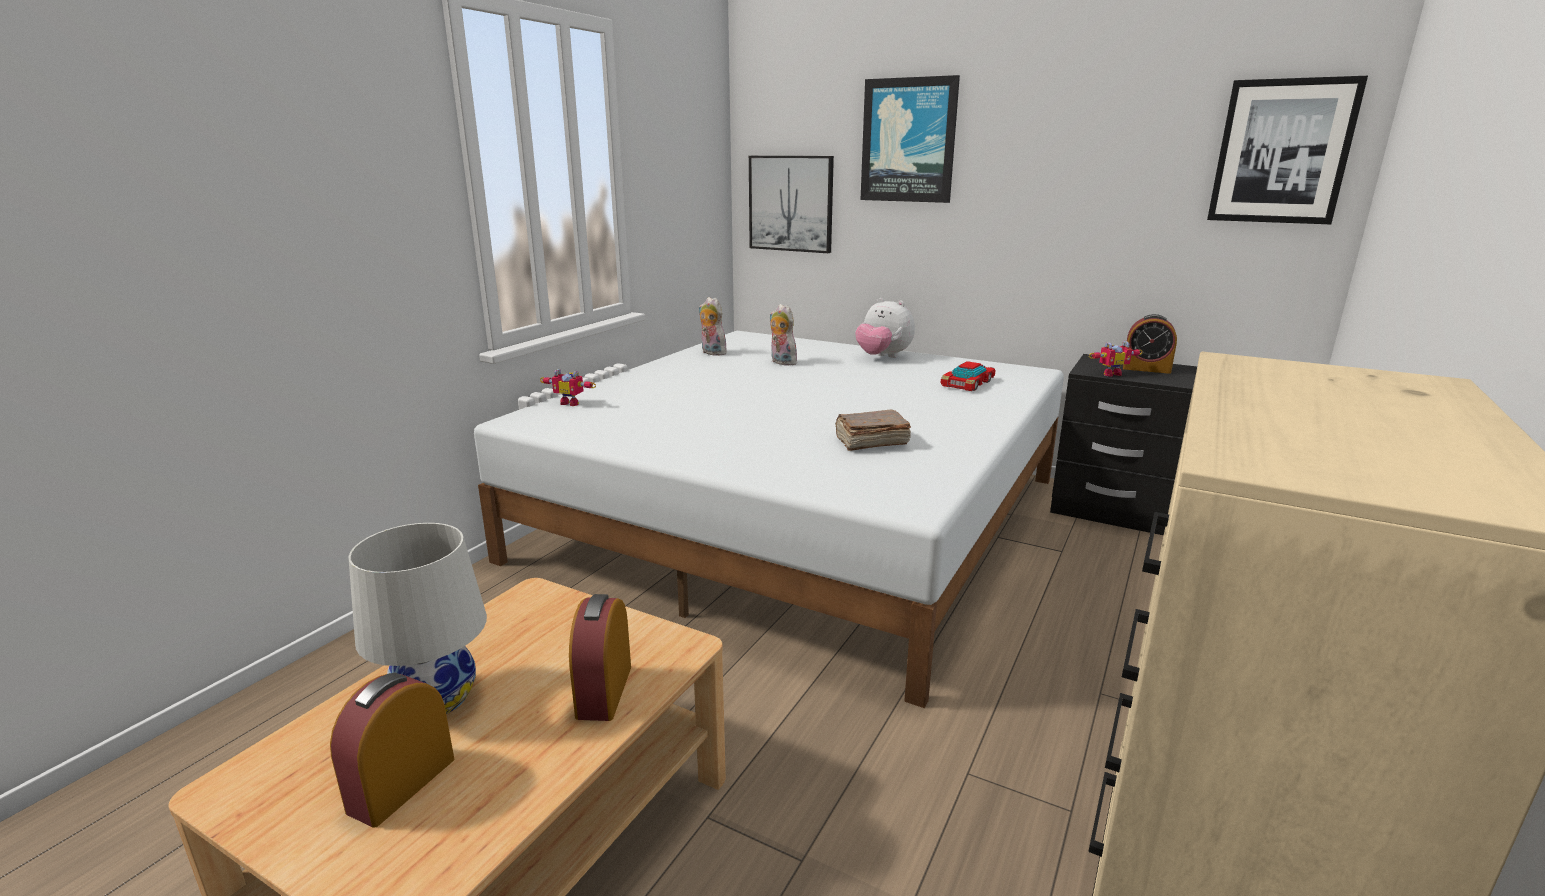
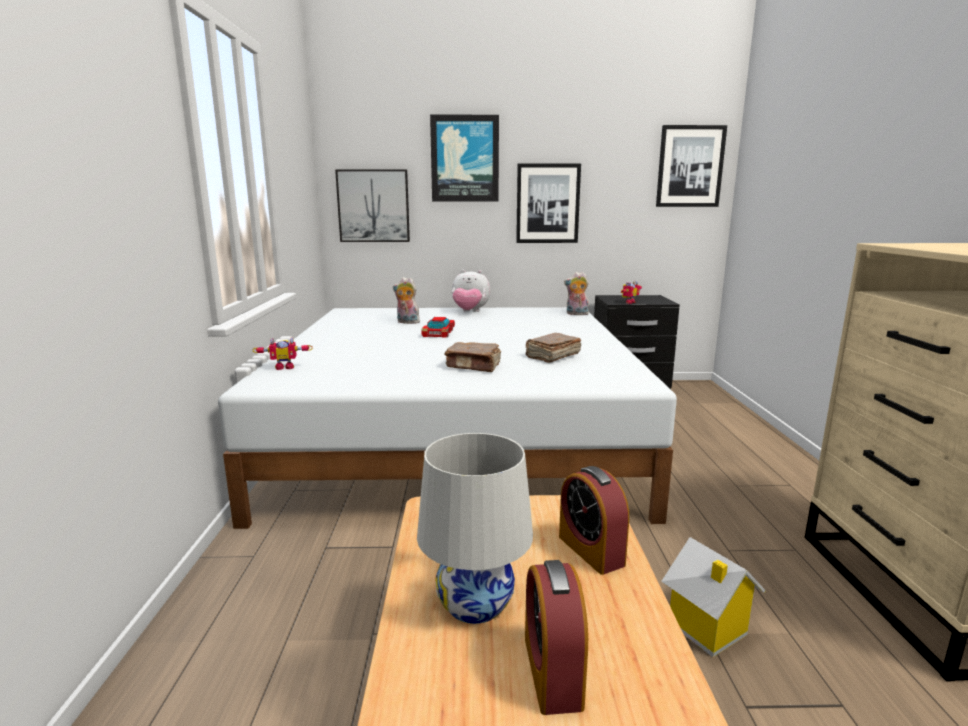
camera: 30 degrees left, 5 degrees down
(711, 353) = (342, 323): plush toy -> plush toy (576, 314)
(753, 438) = (474, 366): none -> brown book
(811, 848) = (705, 628): none -> toy house
(968, 383) = (548, 319): toy car -> toy car (439, 333)
(1023, 208) = (547, 203): none -> picture
(1146, 369) = (640, 298): alarm clock -> none

